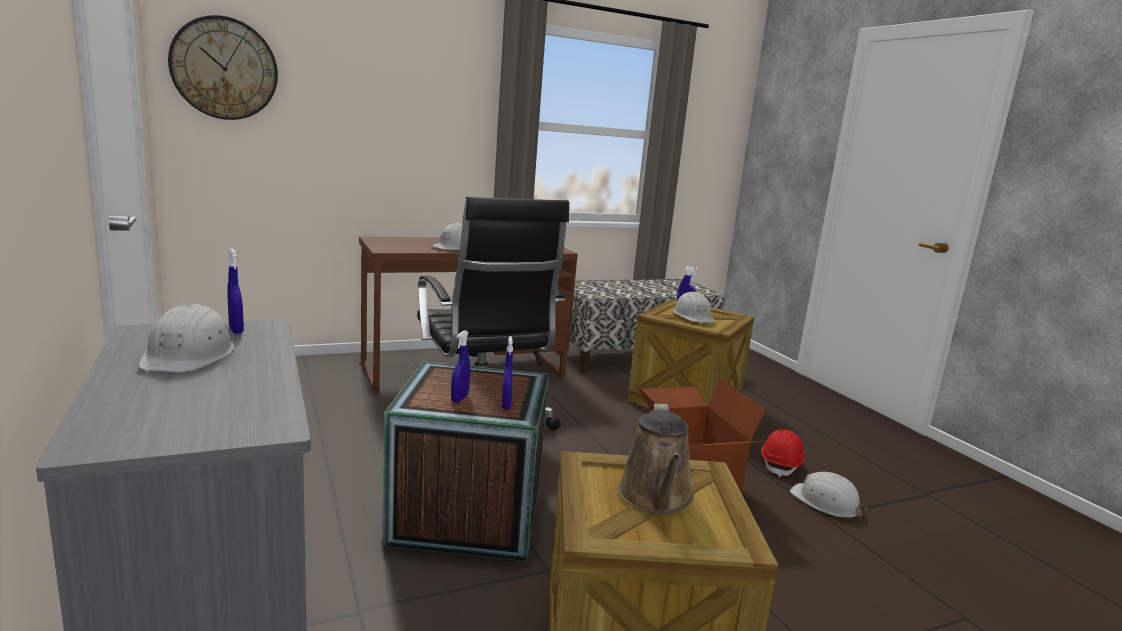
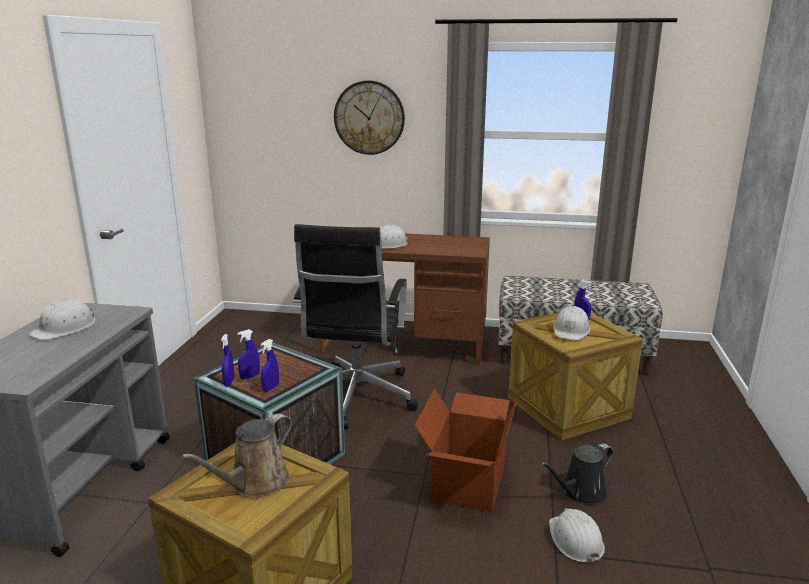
camera: 35 degrees right, 5 degrees up
(224, 68) = (247, 108): wall clock -> wall clock (369, 118)
(236, 330) = (113, 312): blue spray bottle -> blue spray bottle (229, 382)
(781, 464) = (580, 493): red hard hat -> black watering can

